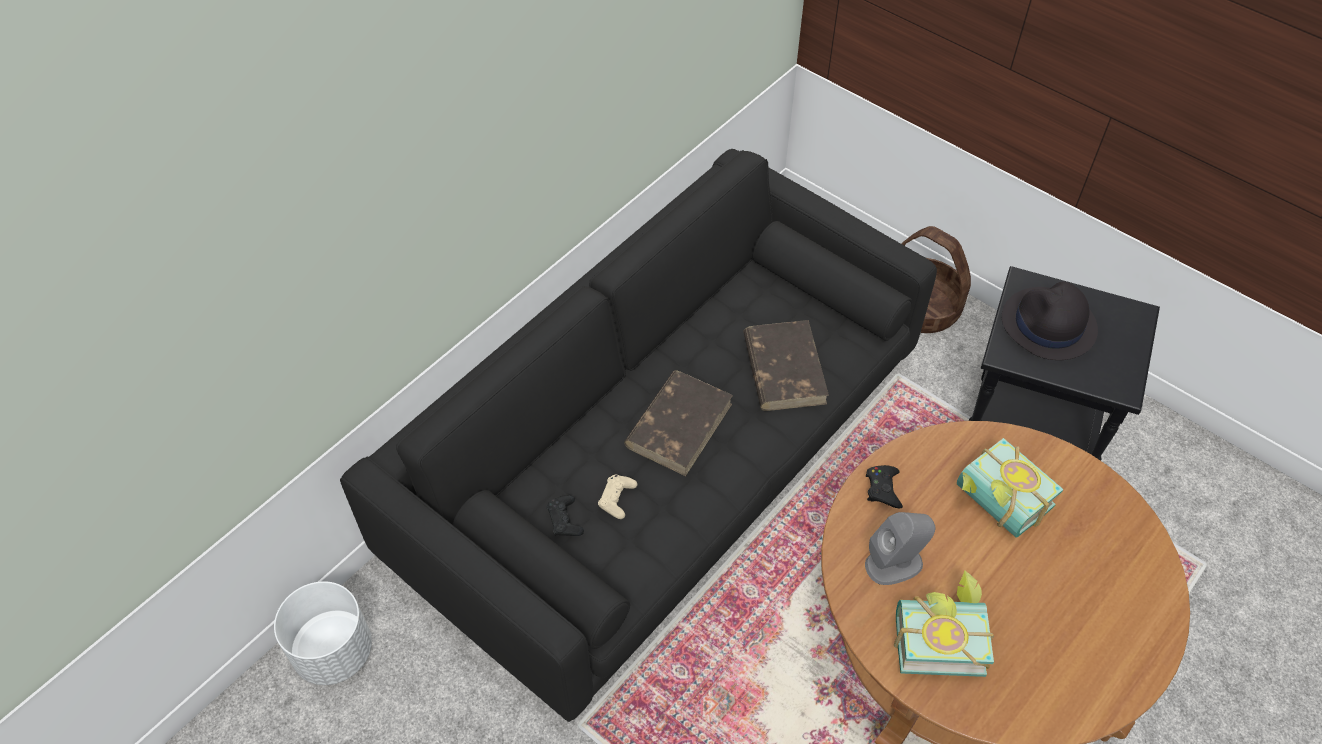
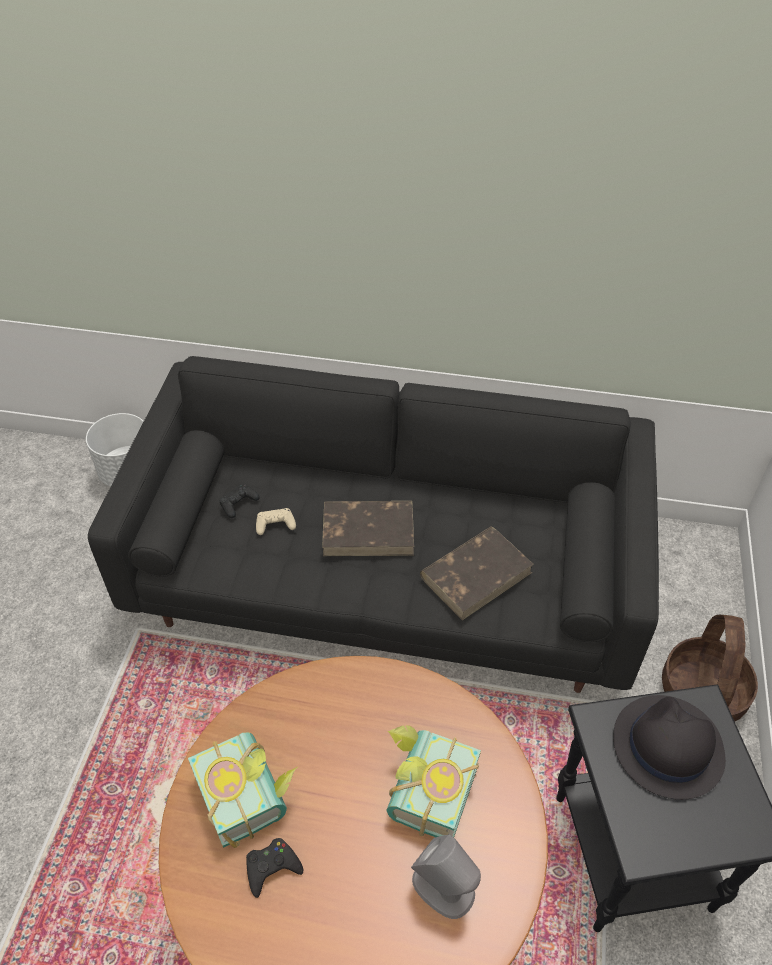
camera: 60 degrees right, 5 degrees down
(883, 489) = (381, 688): black game controller -> black game controller (272, 867)
(894, 563) = (307, 728): grey speaker -> grey speaker (444, 888)

